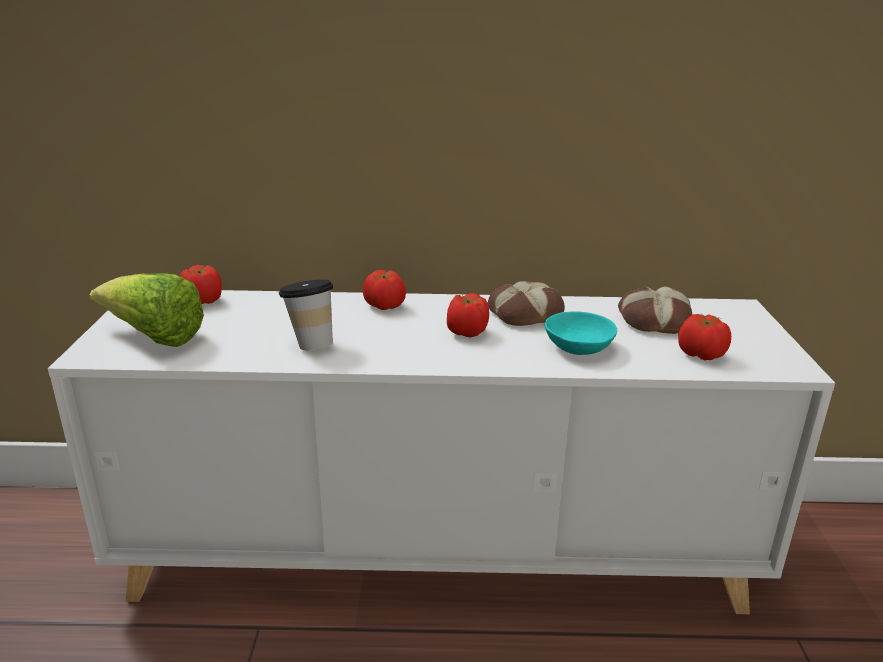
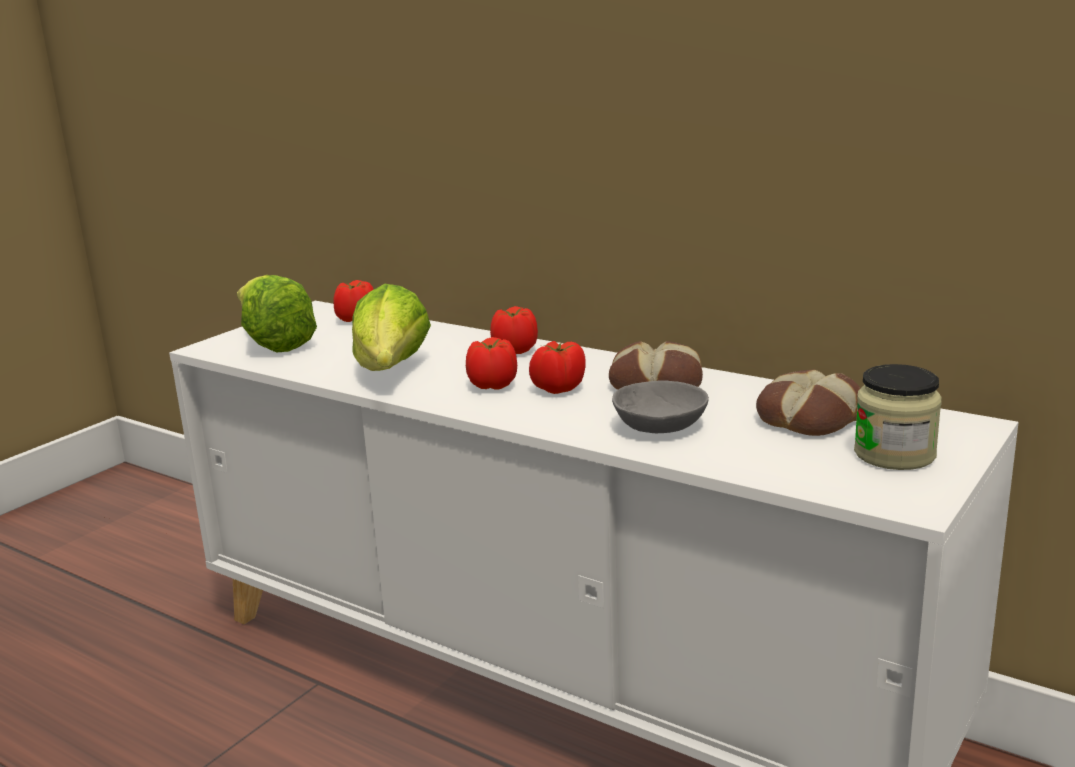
camera: 35 degrees right, 5 degrees down
(310, 344) = (391, 371): cup -> lettuce
(580, 348) = (661, 427): turquoise bowl -> grey bowl
(701, 355) = (802, 464): tomato -> tomato (491, 385)
(735, 336) = (894, 454): none -> jar

